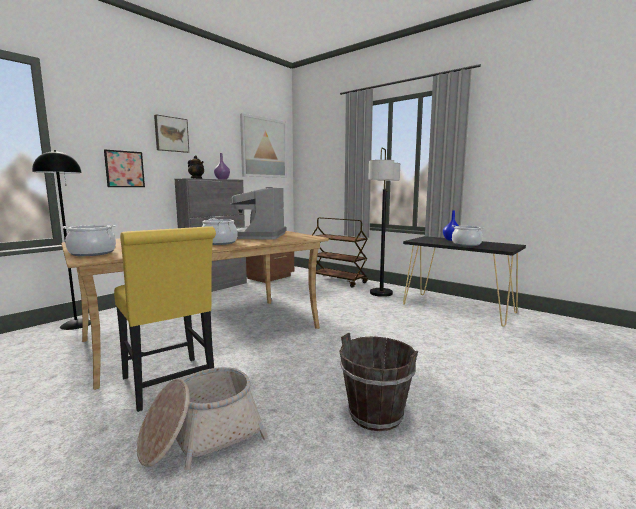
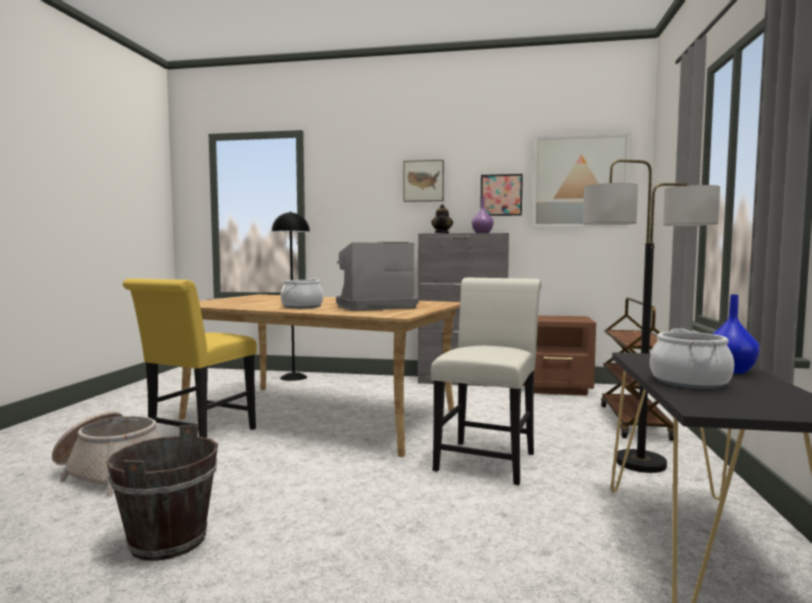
camera: 60 degrees right, 5 degrees down
(92, 253) = (209, 301): cooking pot -> none
(124, 169) = (367, 225): picture -> picture (501, 195)
(345, 313) = (488, 459): none -> white chair

